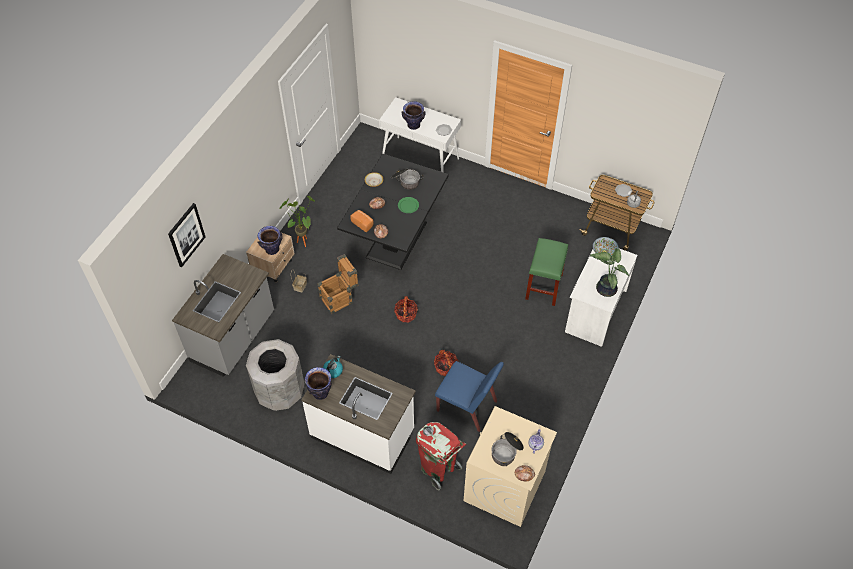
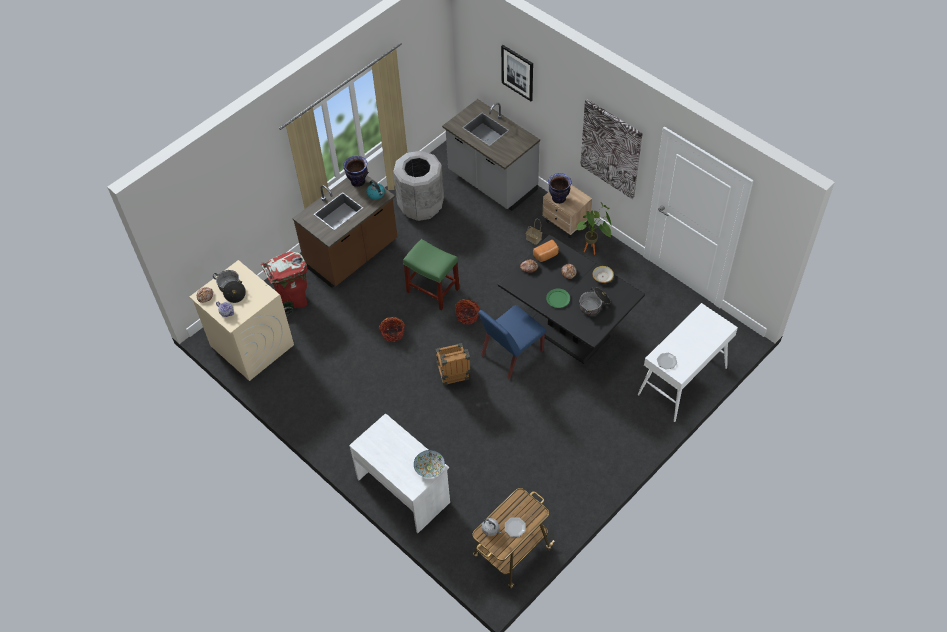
camera: 110 degrees right, 0 degrees up
(259, 164) = (611, 149): none -> picture
(340, 298) = (507, 267): crate -> crate (453, 375)
(363, 433) = (352, 255): white counter -> brown counter
(413, 125) = (683, 334): vase -> none
(467, 406) = (343, 339): blue chair -> blue chair (511, 354)
(544, 286) = (456, 450): green stool -> green stool (433, 290)
(605, 288) = (381, 450): potted plant -> none

